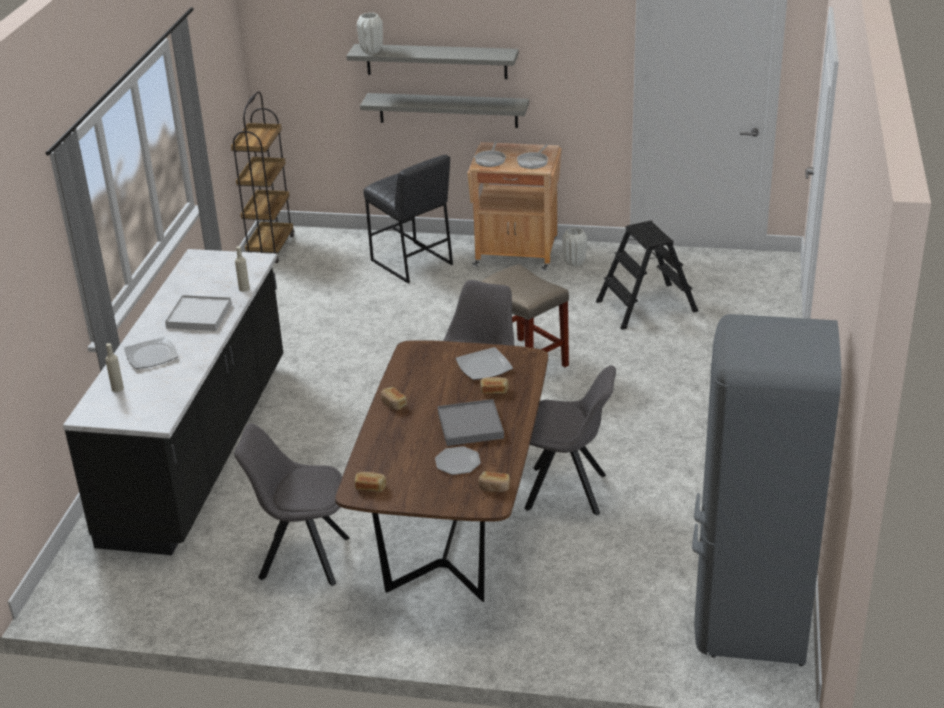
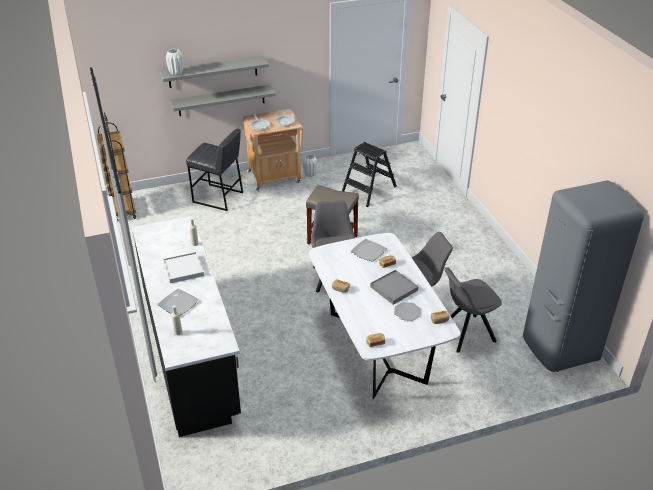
camera: 30 degrees left, 5 degrees up
(303, 558) = (311, 396): grey chair -> grey chair (466, 334)
(455, 527) = (377, 348): brown dining table -> white dining table

